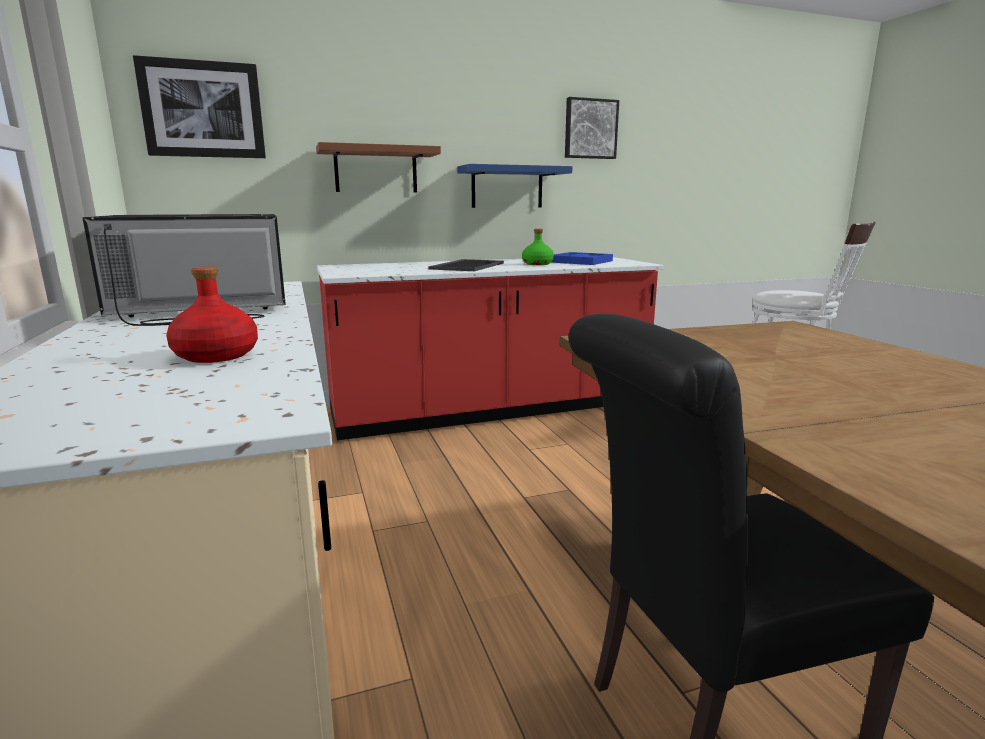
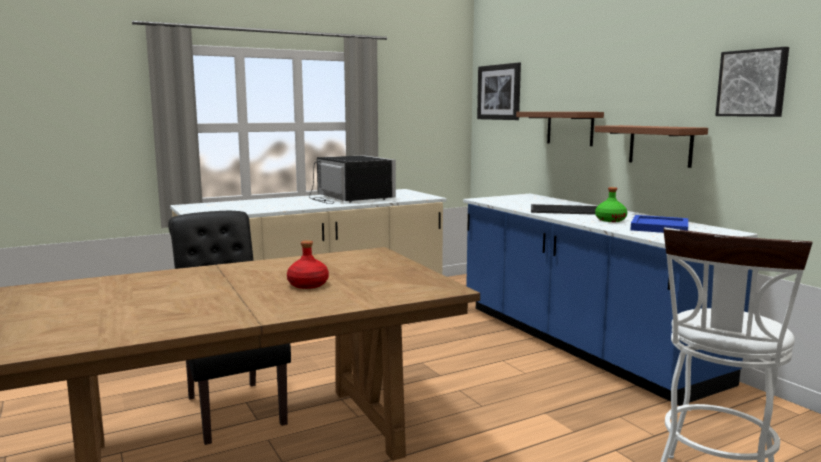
camera: 80 degrees right, 5 degrees down
(217, 355) = (263, 207): red bottle -> red bottle (308, 285)
(490, 409) = (579, 342): red counter -> blue counter
(507, 187) = (660, 145): blue shelf -> brown shelf

